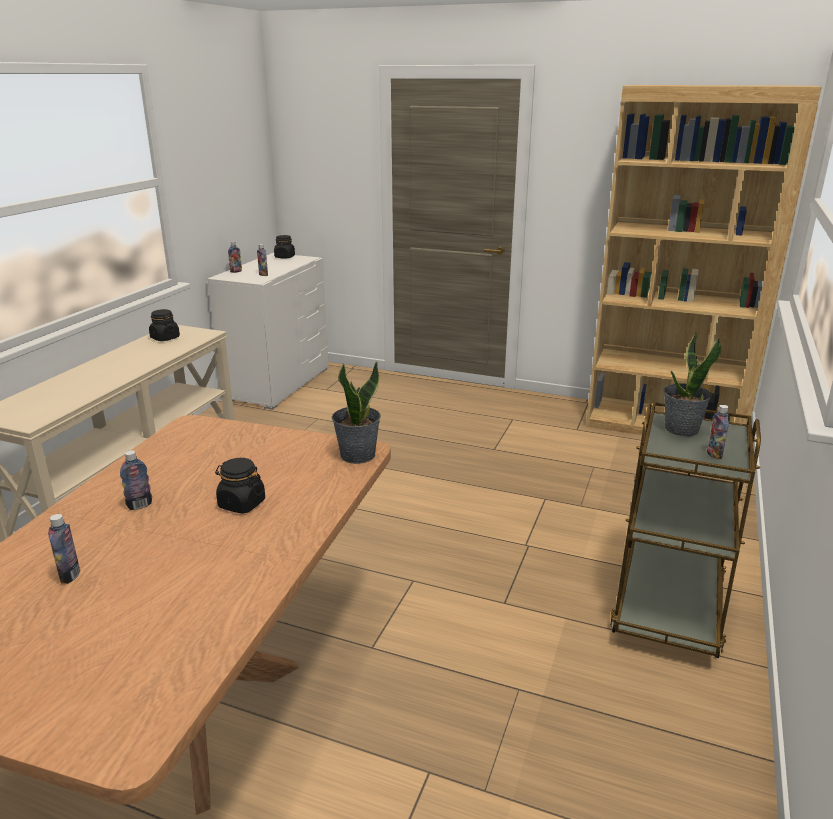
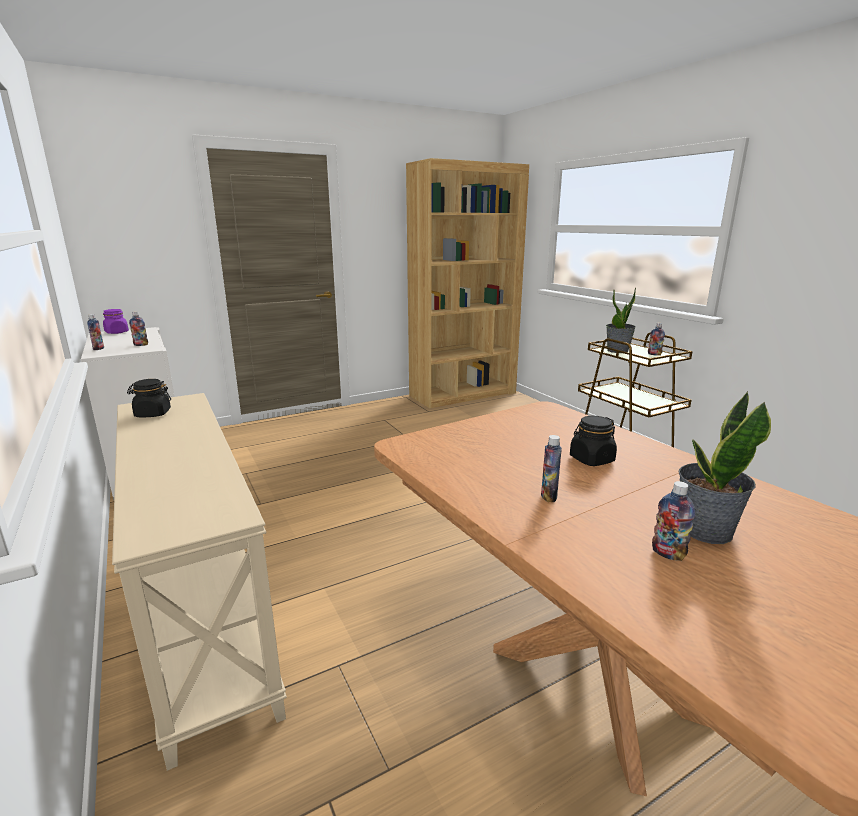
camera: 50 degrees left, 5 degrees down
(284, 257) = (117, 332): black jar -> purple jar
(357, 455) = (552, 411): potted plant -> potted plant (705, 530)

